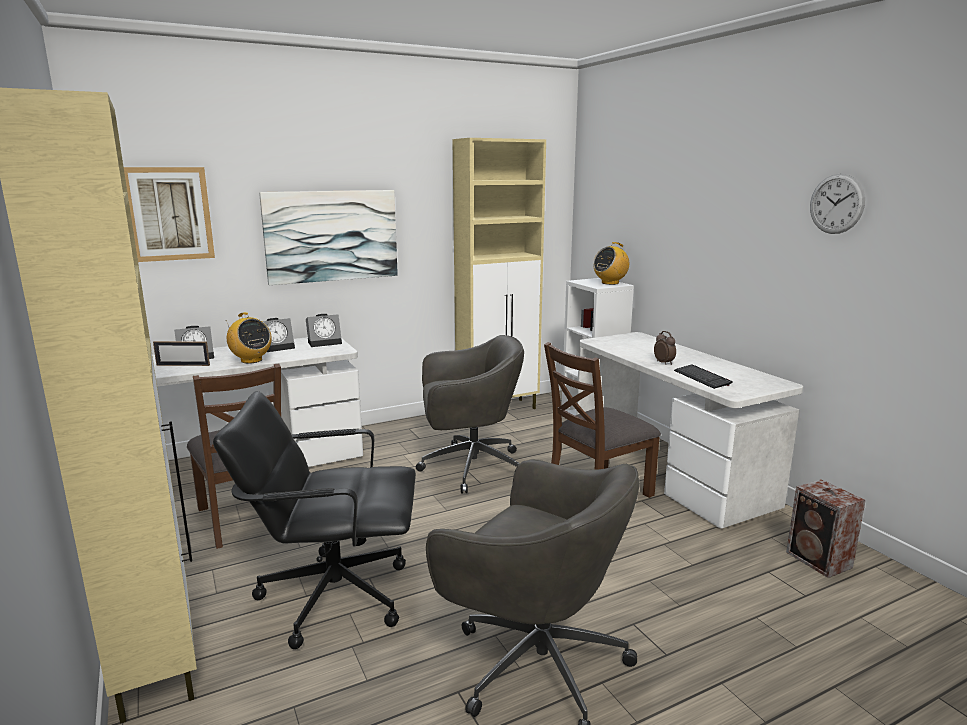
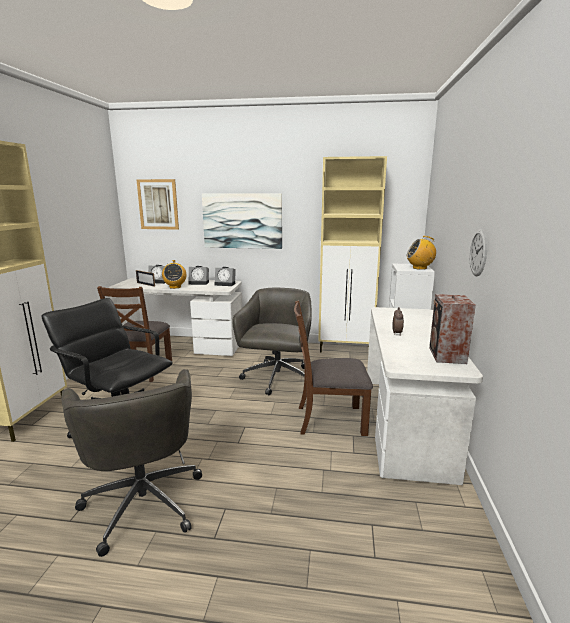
camera: 35 degrees right, 0 degrees up
(469, 467) = (277, 379): grey office chair -> grey office chair turned 105 degrees counterclockwise
(702, 378) = (401, 349): keyboard -> none
(819, 561) = (431, 539): speaker -> speaker (447, 356)
(836, 204) = (519, 201): wall clock -> wall clock (478, 253)

